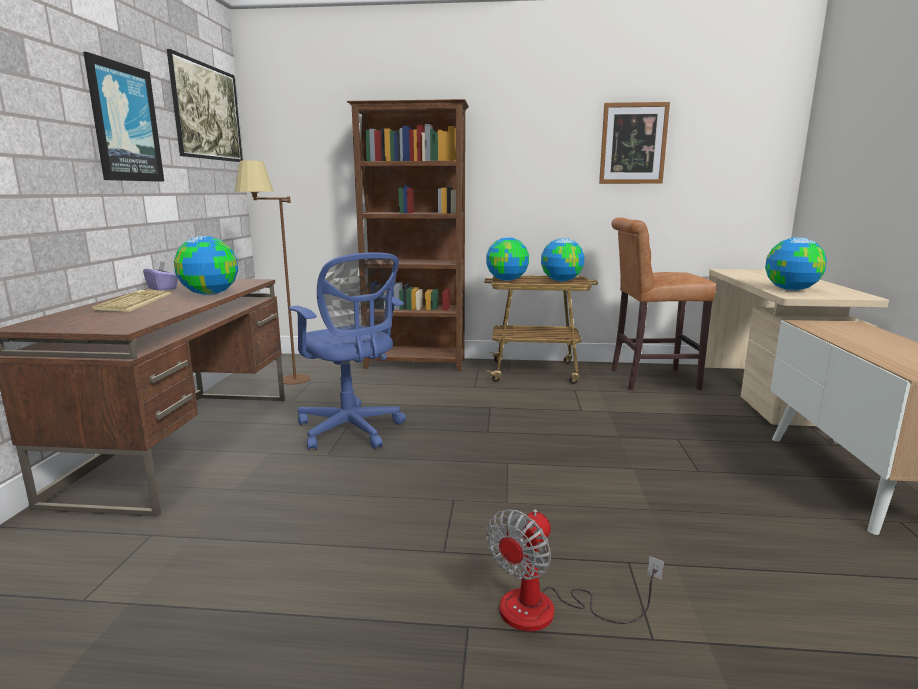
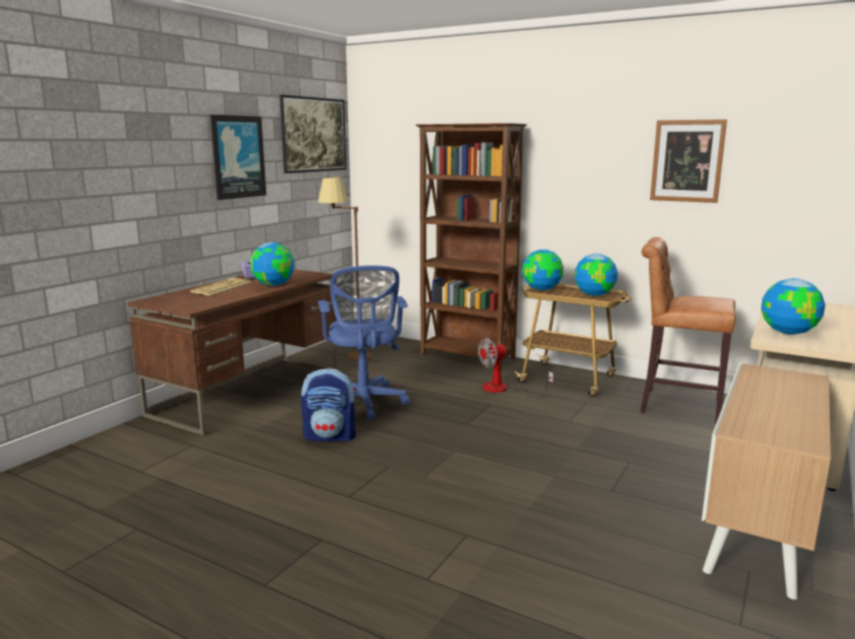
camera: 25 degrees right, 0 degrees up
(346, 478) = (331, 436): none -> backpack
(548, 610) = (378, 545): fan -> fan (503, 389)

